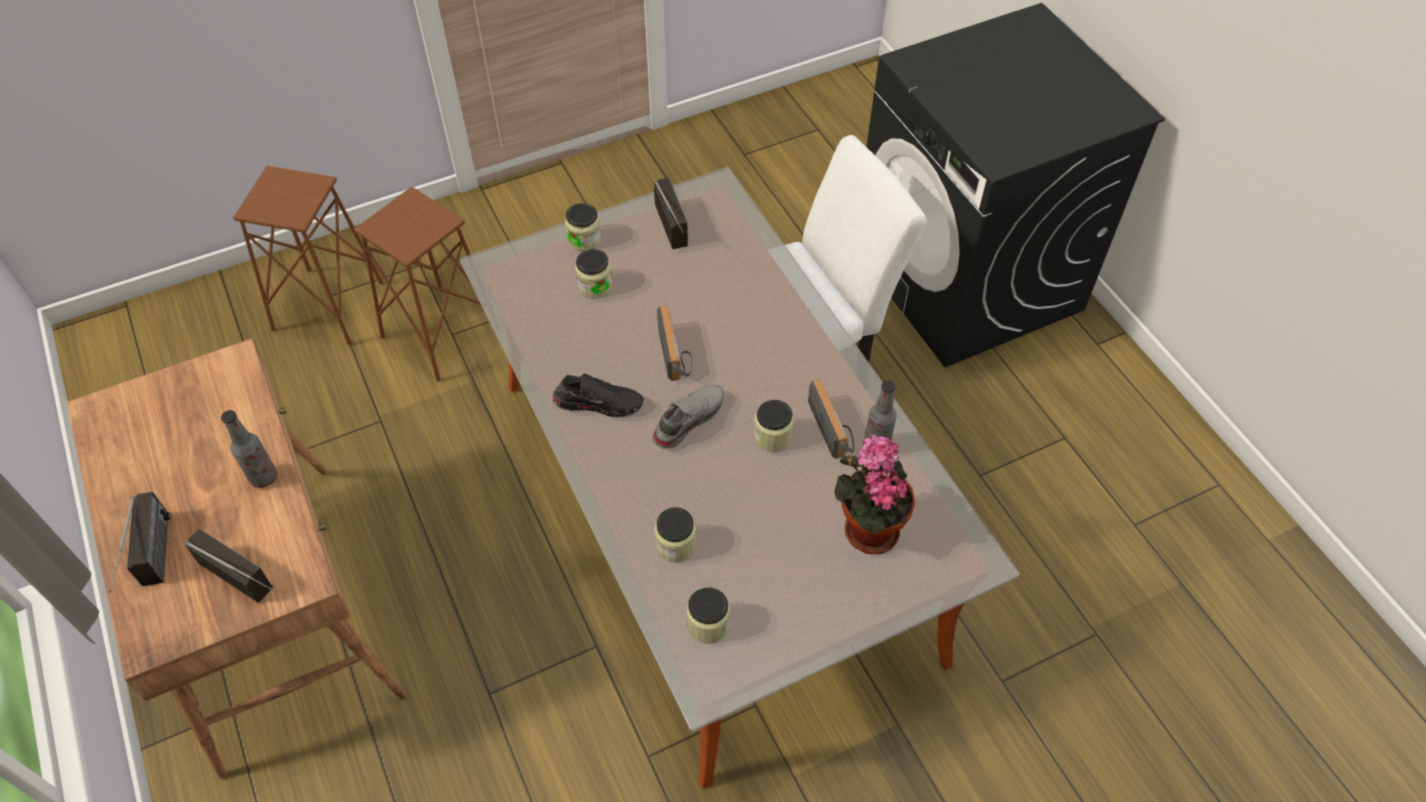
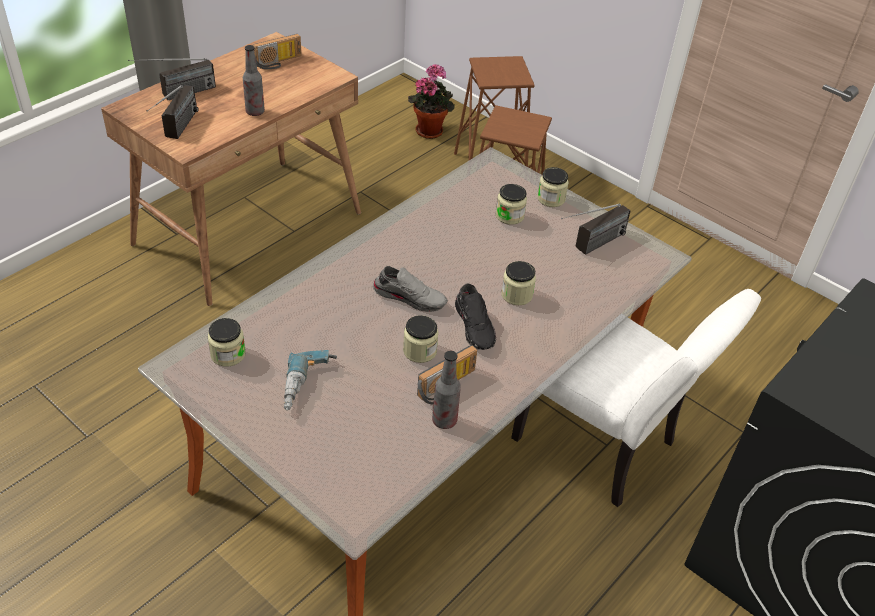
camera: 65 degrees right, 10 degrees down
(599, 402) = (401, 246): black shoe -> black shoe (475, 326)
(676, 353) = (471, 275): radio -> radio (278, 63)
(676, 545) = (291, 319): jar -> jar (516, 295)
(787, 554) = (309, 386): none -> power drill
(867, 527) = (356, 432): potted plant -> potted plant (430, 130)

